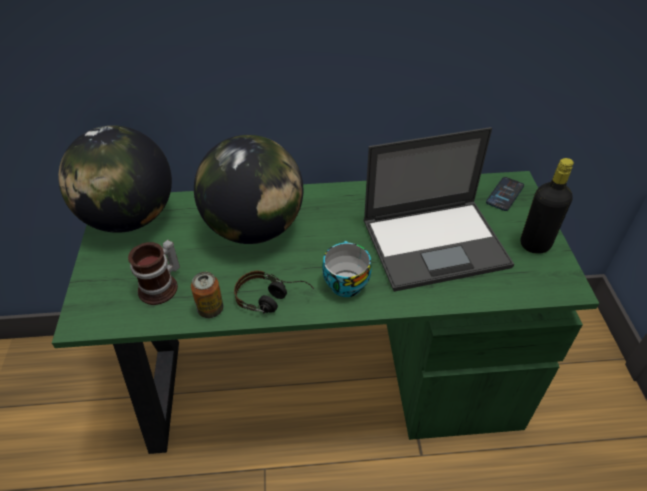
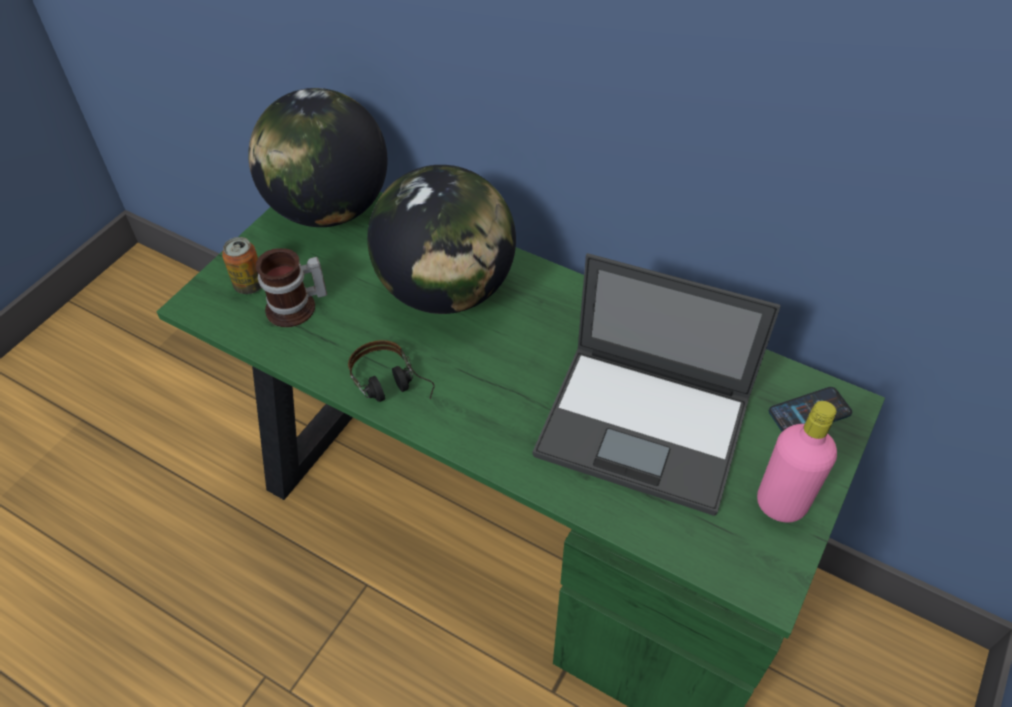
camera: 35 degrees right, 5 degrees up
(210, 309) = (322, 361): can -> can (249, 285)
(344, 282) = (487, 412): cup -> none
(535, 244) = (781, 504): black bottle -> pink bottle

